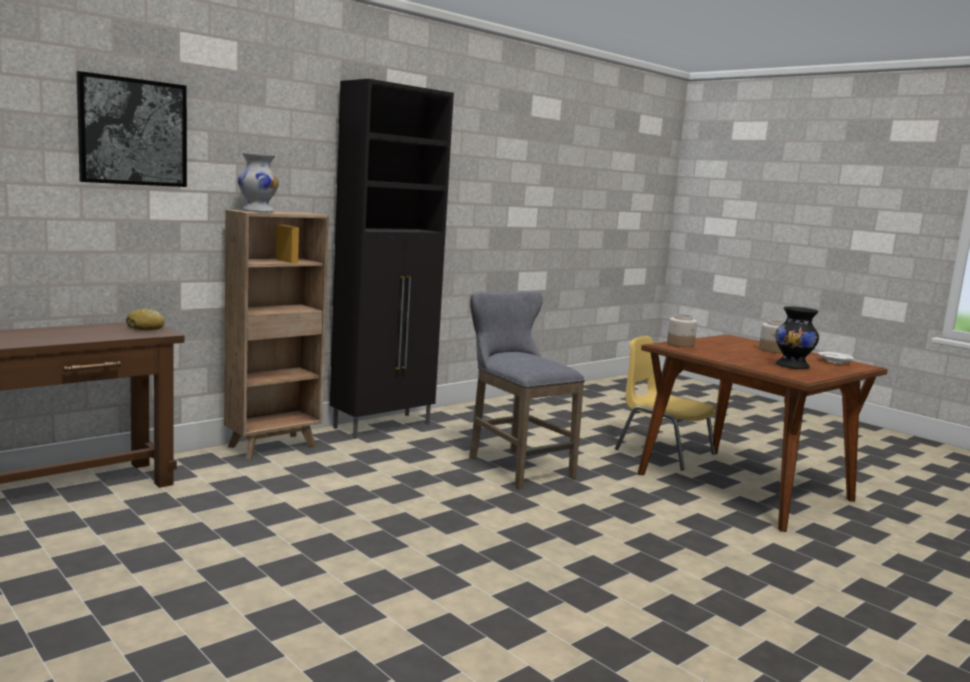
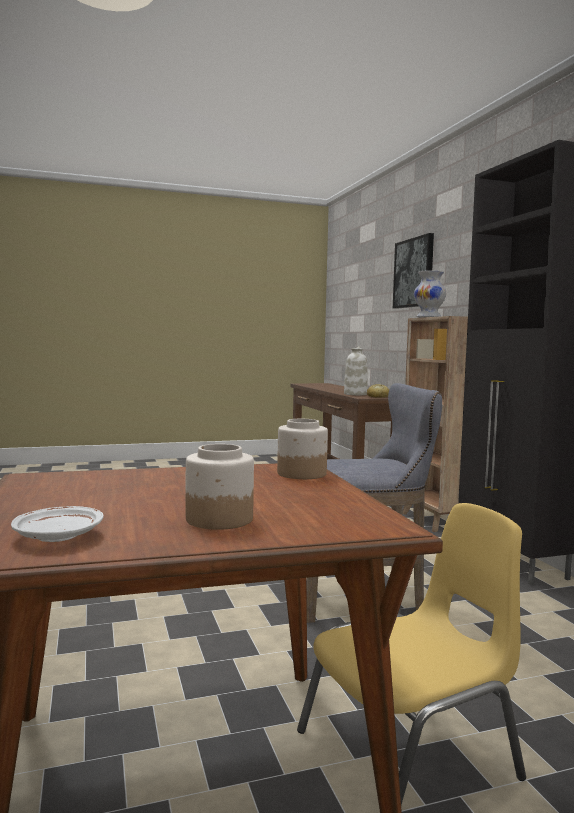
camera: 115 degrees right, 5 degrees down
(103, 334) = (355, 394): none -> white vase
(793, 366) = (90, 493): black vase -> none

